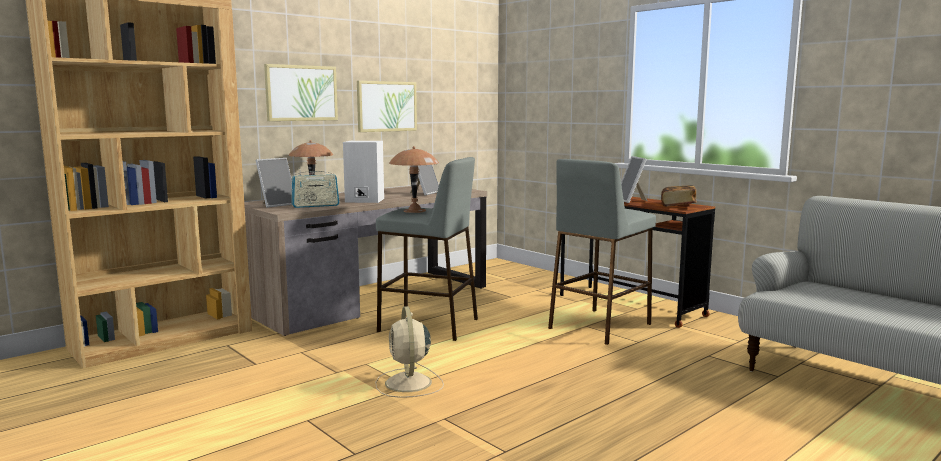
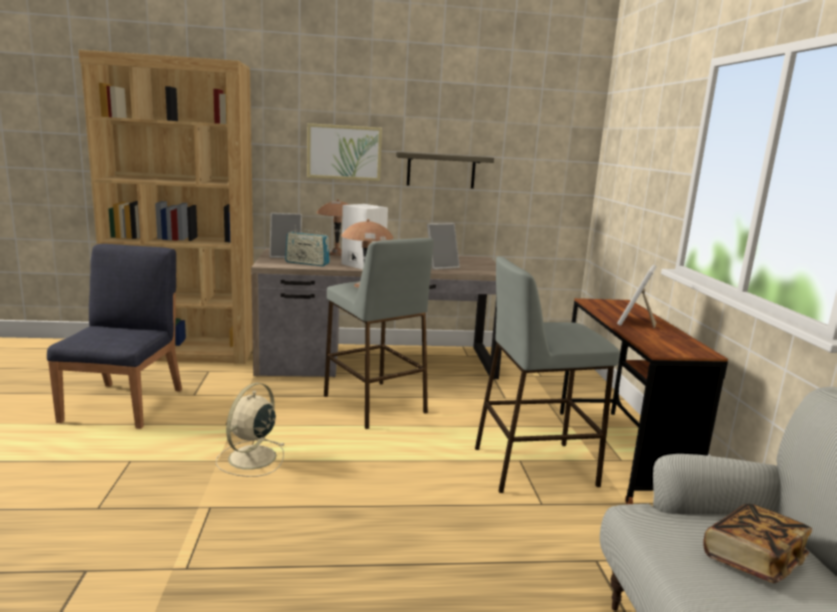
camera: 35 degrees right, 5 degrees up
(199, 390) = (125, 404): none -> blue chair
(386, 106) = (441, 170): picture -> shelf
(678, 206) = (672, 345): book -> book (752, 559)

